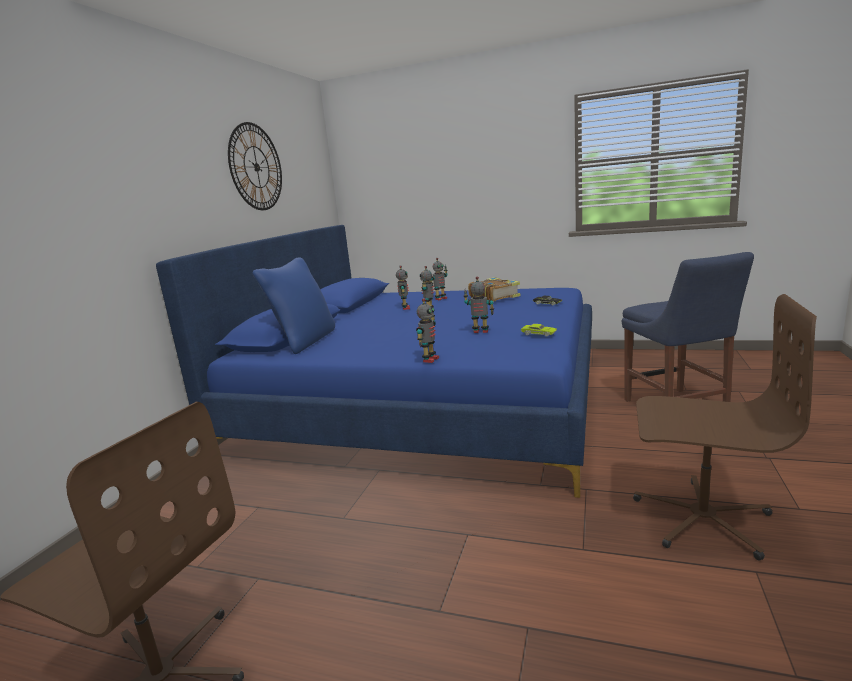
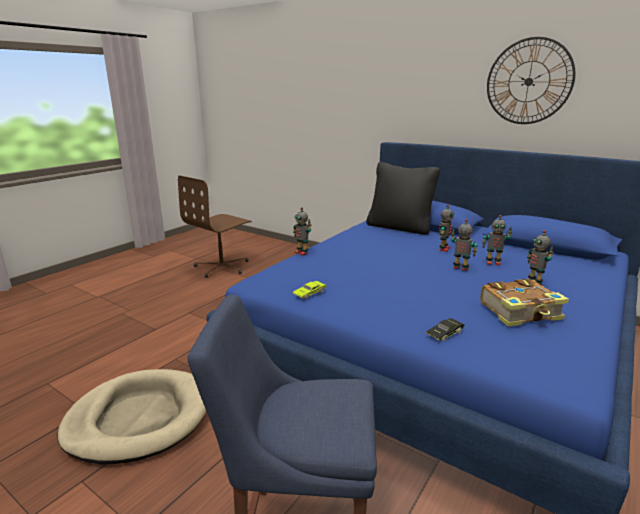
camera: 105 degrees right, 5 degrees up
(305, 341) = (400, 227): blue pillow -> black pillow
(480, 332) = (340, 271): toy robot -> toy robot (443, 249)
(701, 518) = (139, 418): brown office chair -> beige dog bed

